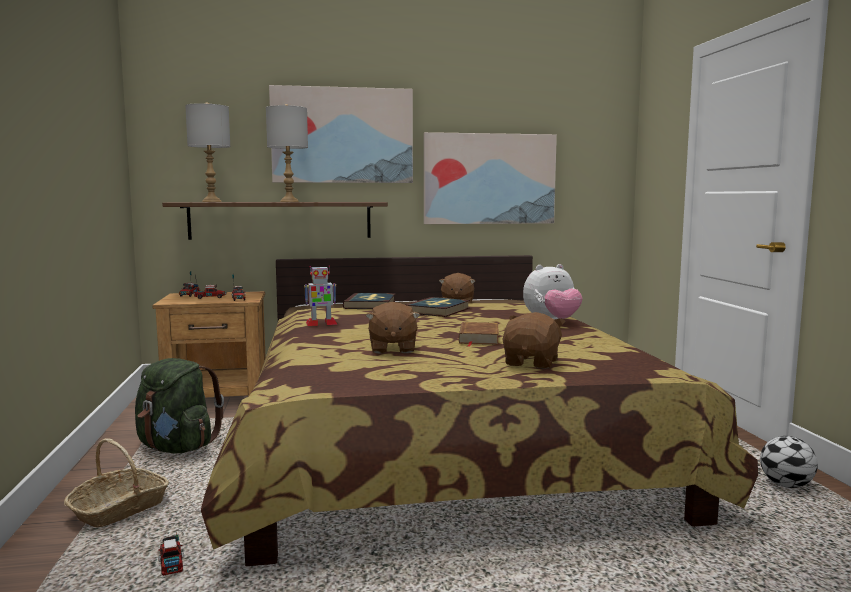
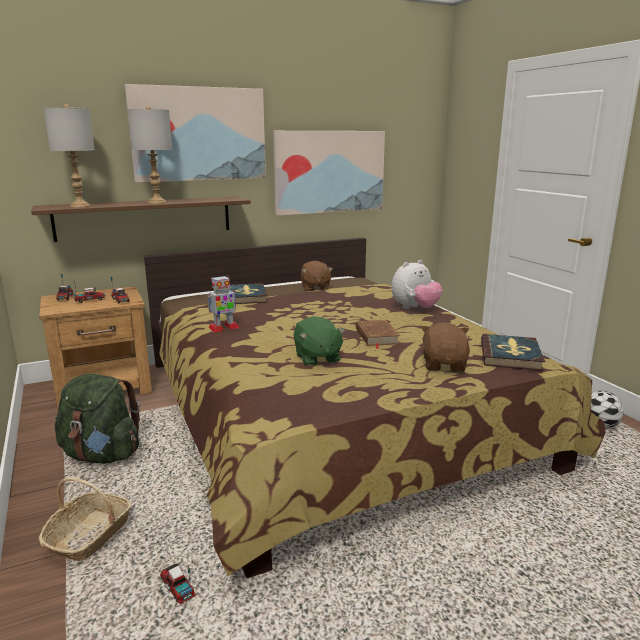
camera: 15 degrees left, 10 degrees up
(392, 349) = (317, 358): brown plush toy -> green plush toy
(437, 310) = (311, 301): book -> book (510, 355)

